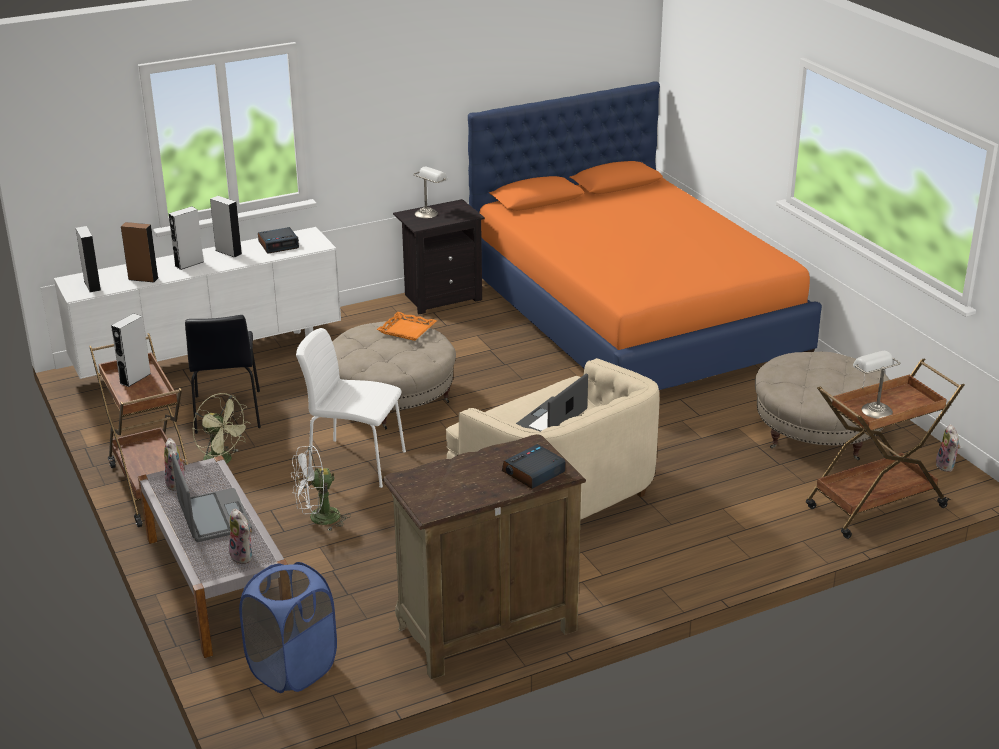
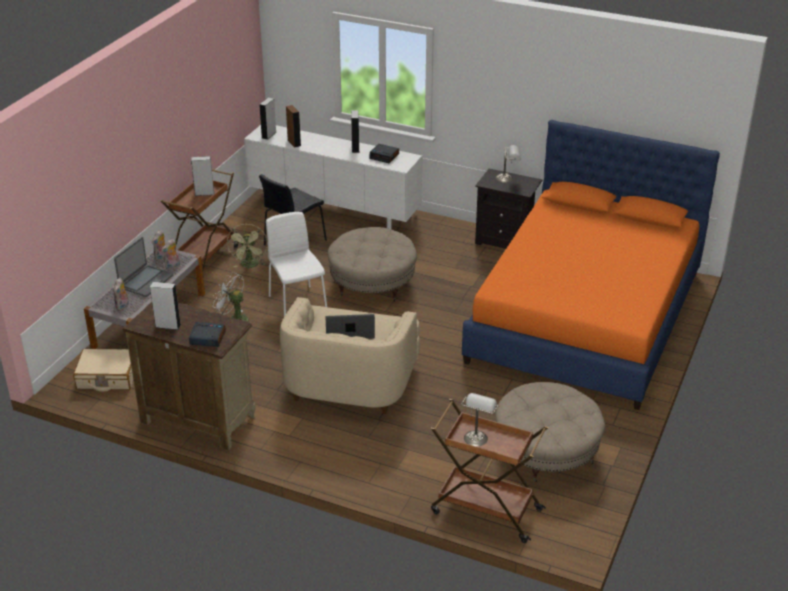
camera: 50 degrees right, 5 degrees up
(189, 264) = (327, 145): grey speaker -> grey speaker (168, 326)
(292, 669) = (107, 377): blue laundry basket -> beige suitcase
(407, 330) = (395, 243): orange tray -> none
(946, 466) = (579, 524): plush toy -> plush toy (172, 266)

